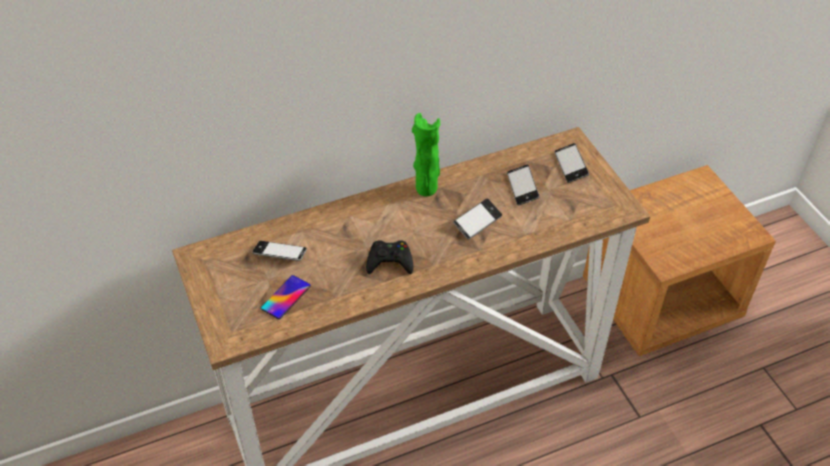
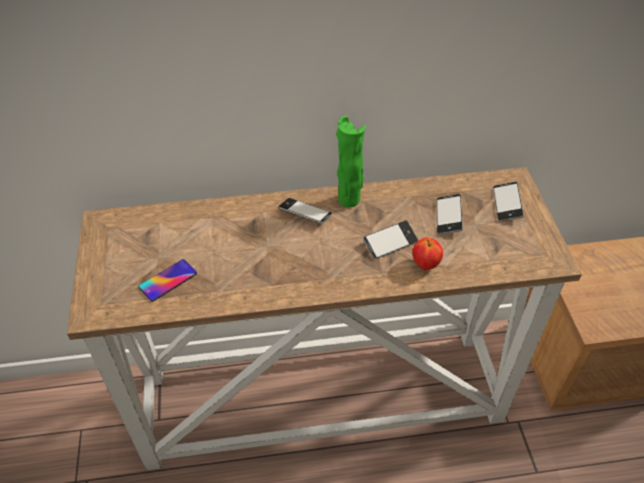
camera: 15 degrees right, 0 degrees up
(280, 254) = (180, 235): phone -> phone (305, 214)
(390, 261) = (285, 265): black game controller -> none
(515, 235) = (425, 264): none -> apple

